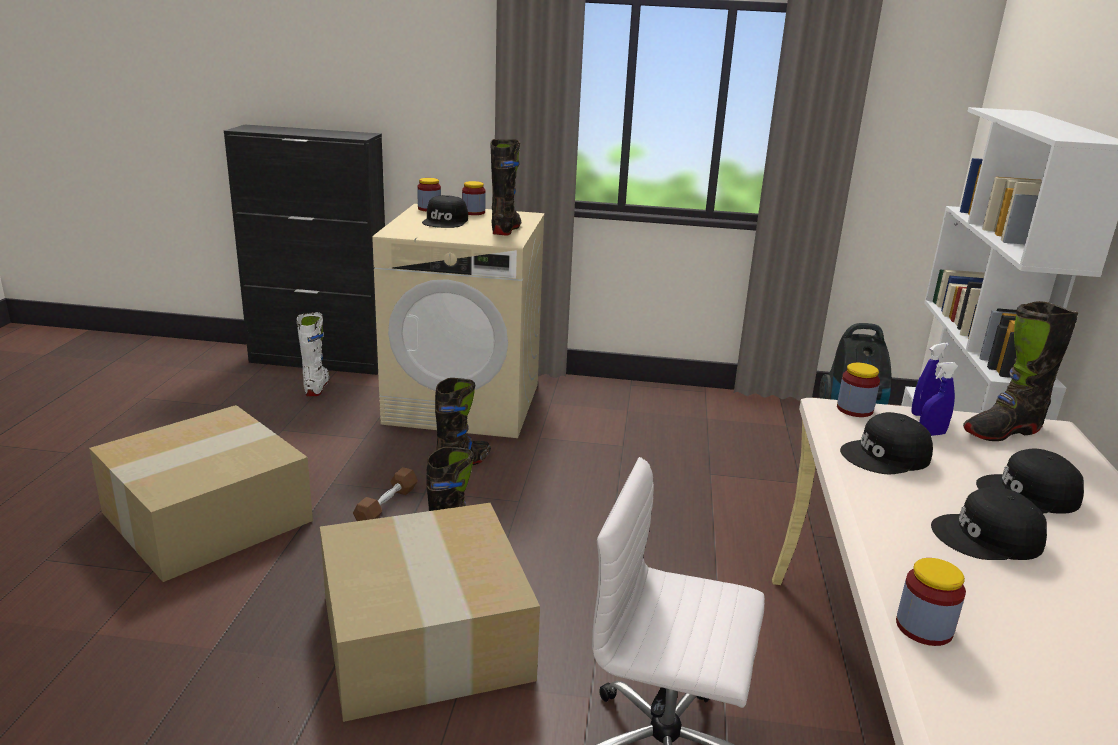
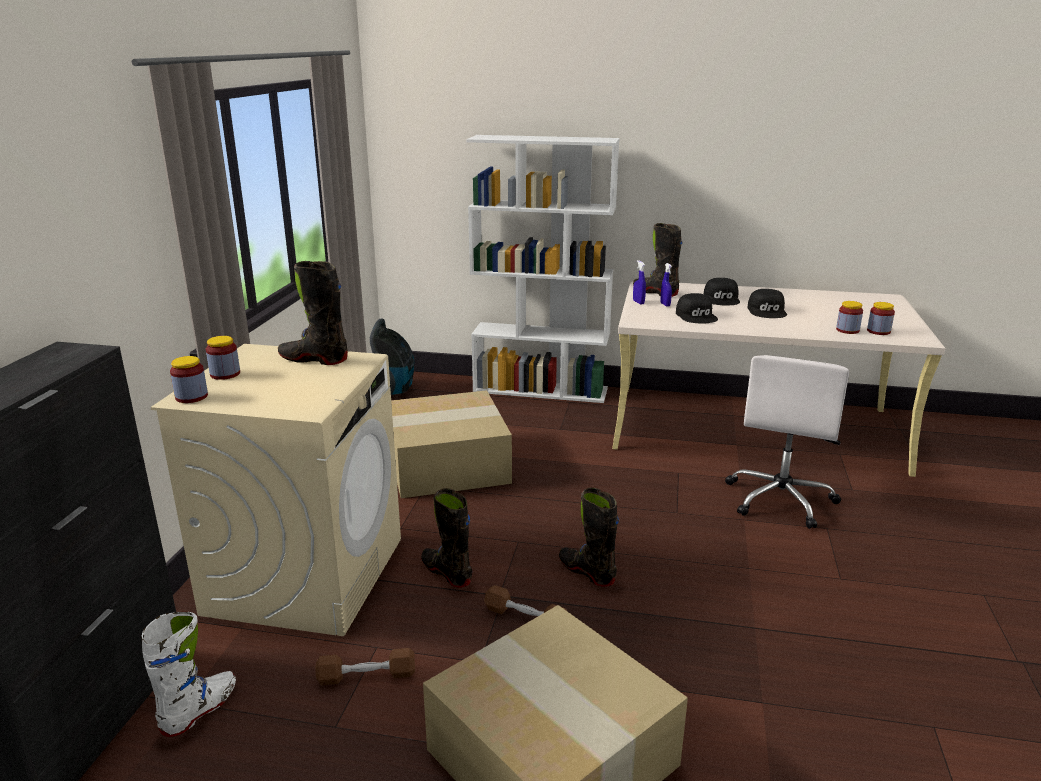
camera: 85 degrees left, 0 degrees up
(317, 386) = (200, 710): white boot -> white boot turned 120 degrees clockwise
(331, 437) = (366, 676): none -> brown dumbbell
(428, 637) = (710, 584): cardboard box -> cardboard box (448, 463)
(446, 221) = (264, 386): black cap -> none
(854, 409) = (640, 314): jar -> jar (878, 331)
(1002, 432) = (655, 292): black boot -> black boot turned 150 degrees clockwise

